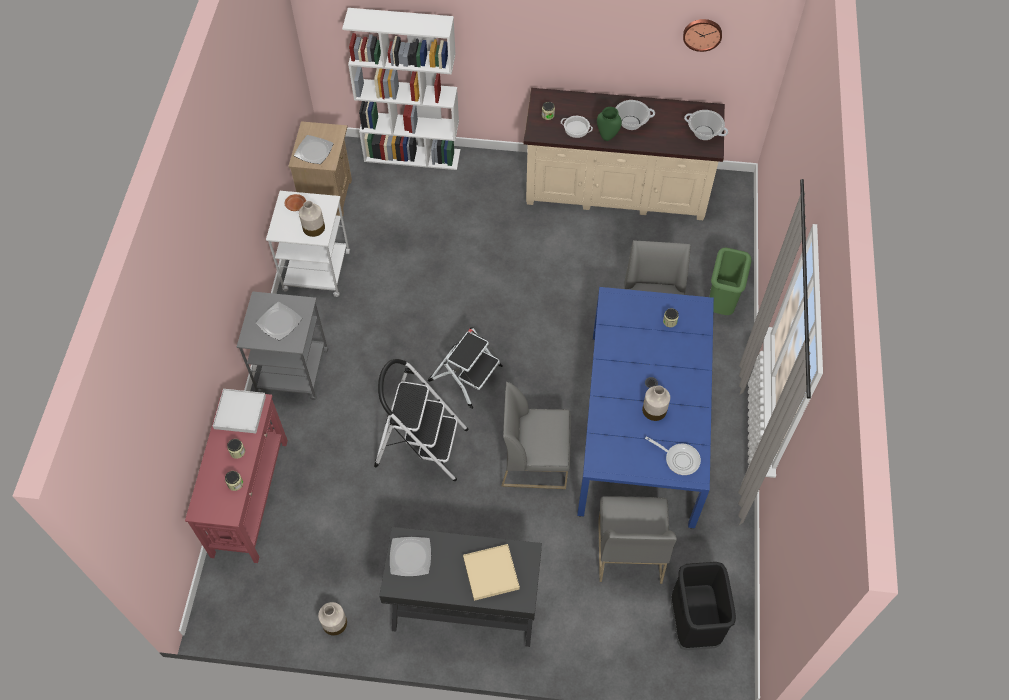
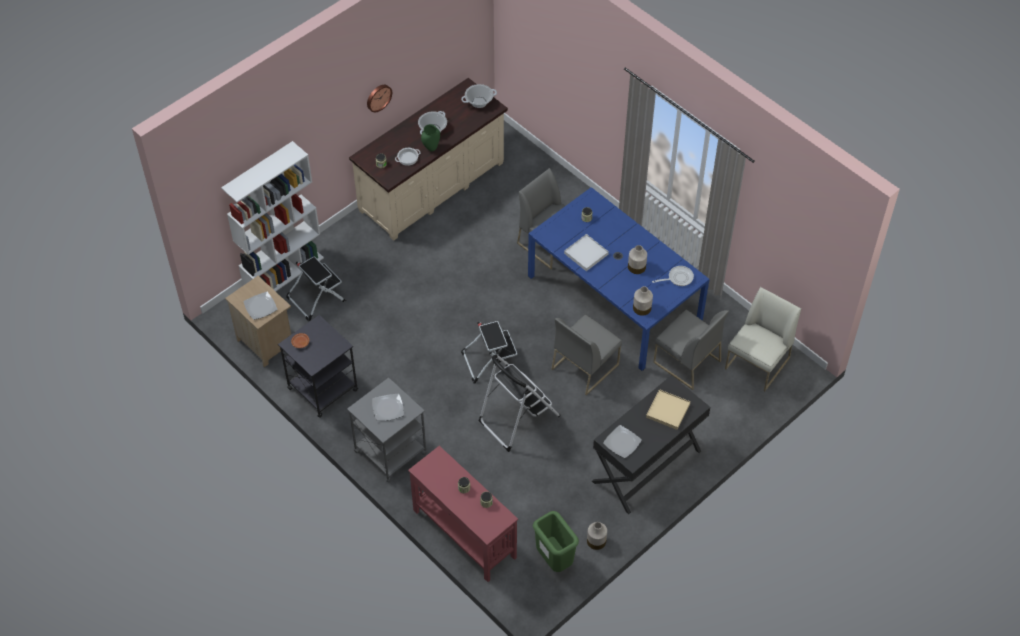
camera: 50 degrees left, 5 degrees down
(240, 412) = (435, 470): white tray -> white tray (586, 254)
(313, 227) = (330, 344): beige vase -> beige vase (641, 308)
(316, 269) = (322, 388): white cart -> black cart
(410, 195) = (316, 297): none -> step ladder
(693, 623) = (757, 364): black trash can -> white chair
(702, 33) = (442, 40): wall clock -> wall clock (378, 97)
(721, 305) = (571, 200): green trash can -> green trash can (555, 560)

